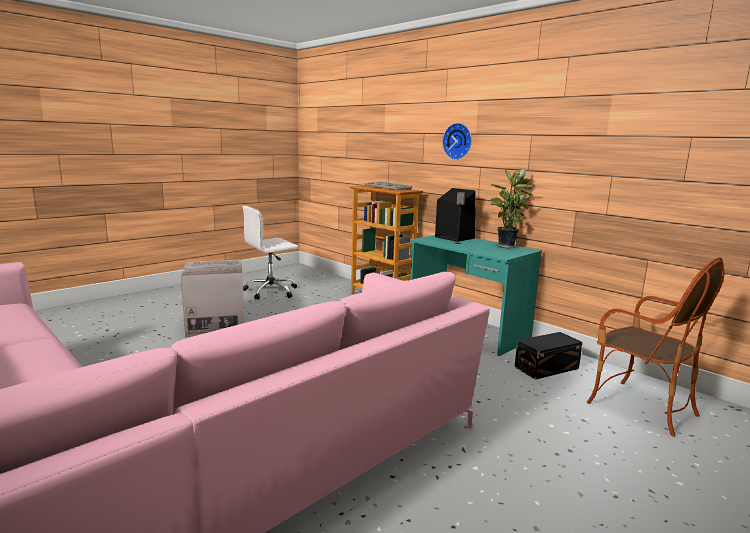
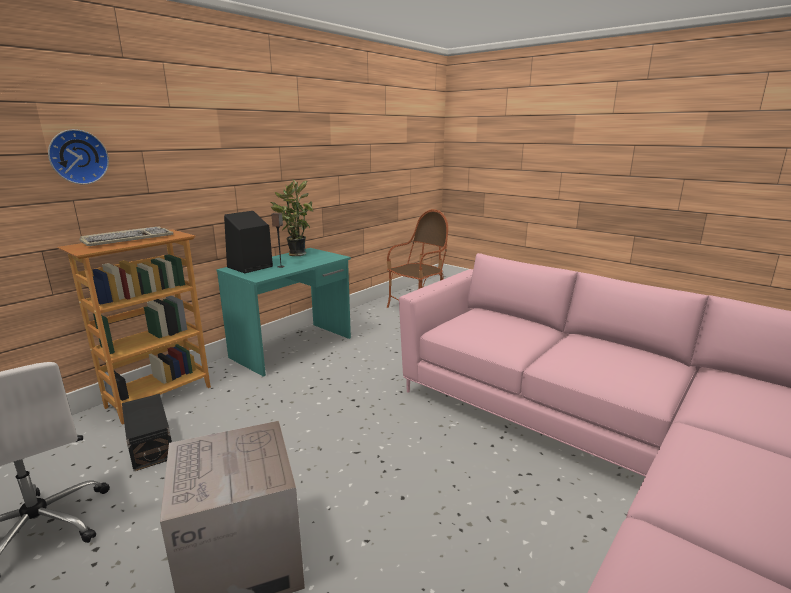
camera: 95 degrees left, 5 degrees up
(458, 141) = (203, 158): wall clock -> wall clock (78, 157)
(548, 368) = (369, 324): black storage box -> black storage box (151, 444)

